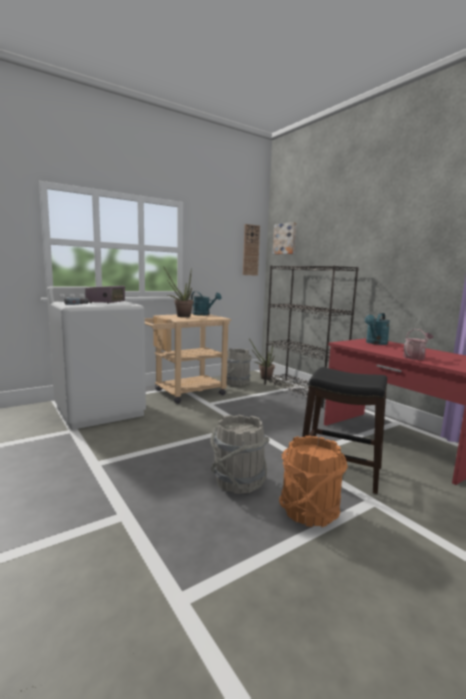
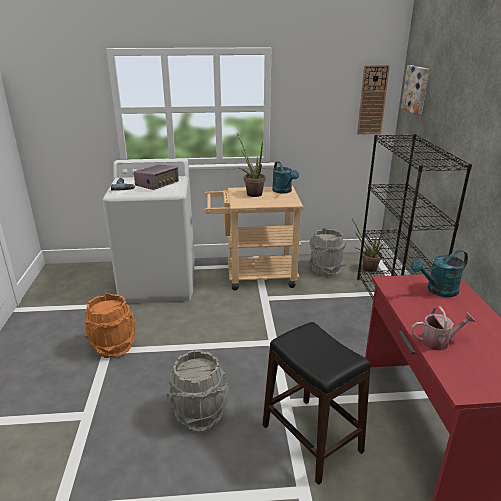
camera: 30 degrees right, 15 degrees up
(309, 511) = (228, 475): orange bucket -> orange bucket (113, 346)

